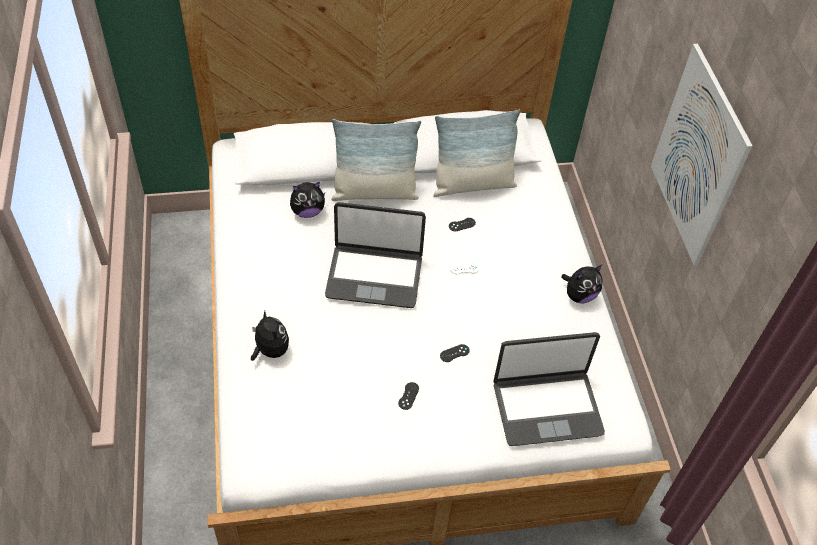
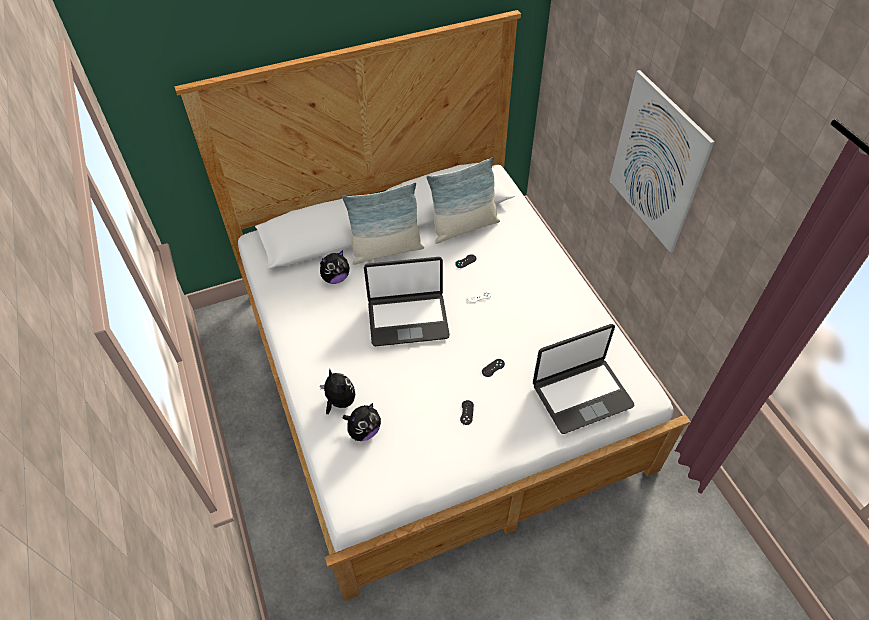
camera: 10 degrees left, 0 degrees up
(579, 295) = (577, 297): plush toy -> plush toy (364, 431)

